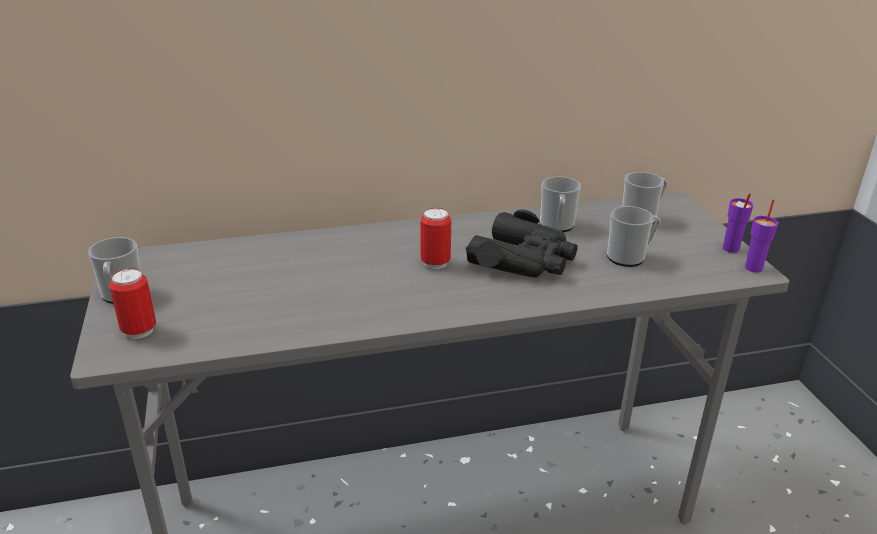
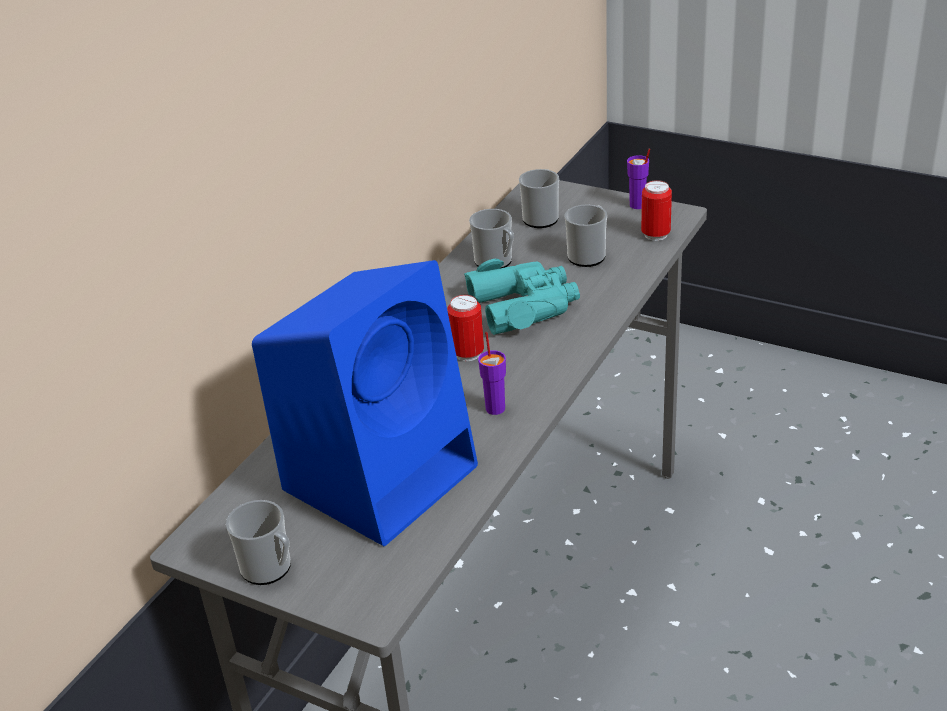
camera: 45 degrees left, 5 degrees up
(139, 331) = (355, 576): can -> can (655, 235)
(260, 292) = (382, 474): none -> blue speaker
(524, 259) = (524, 306): black binoculars -> turquoise binoculars
(754, 268) = (673, 211): purple cup -> purple cup (495, 408)

